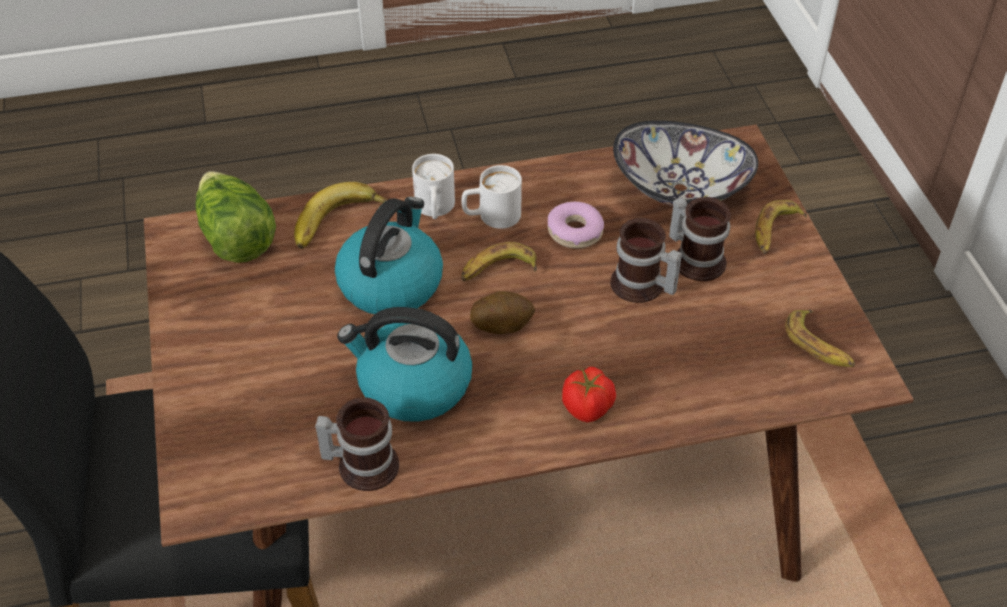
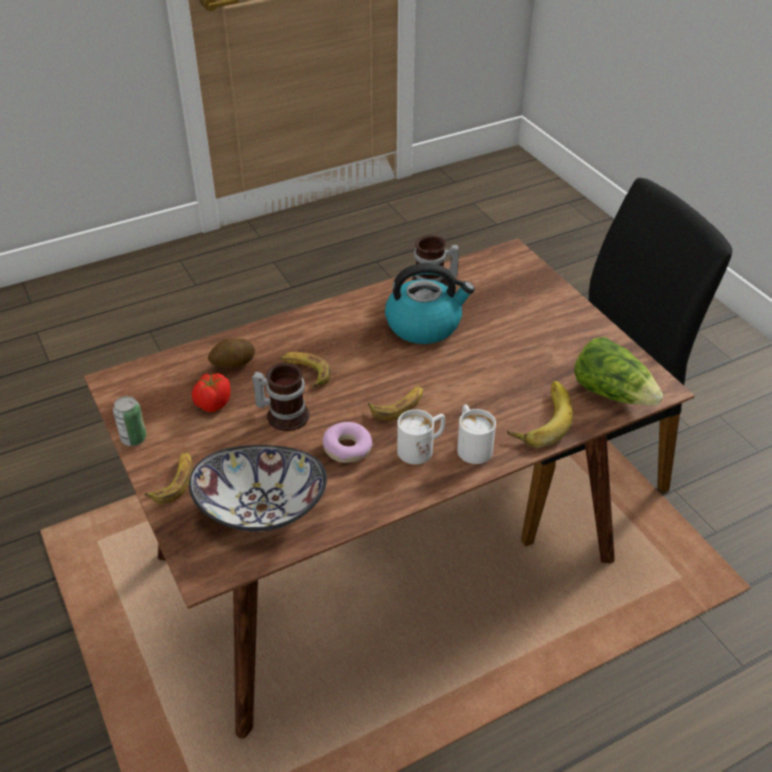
camera: 165 degrees right, 5 degrees down
(391, 283) = (474, 382): kettle -> none
(502, 324) = (381, 370): potato -> potato (233, 364)
(588, 407) = (307, 332): tomato -> tomato (213, 404)
(697, 258) = (241, 445): mug -> none
(818, 345) = (147, 397): banana -> banana (305, 372)
(828, 291) = (134, 438): none -> can

